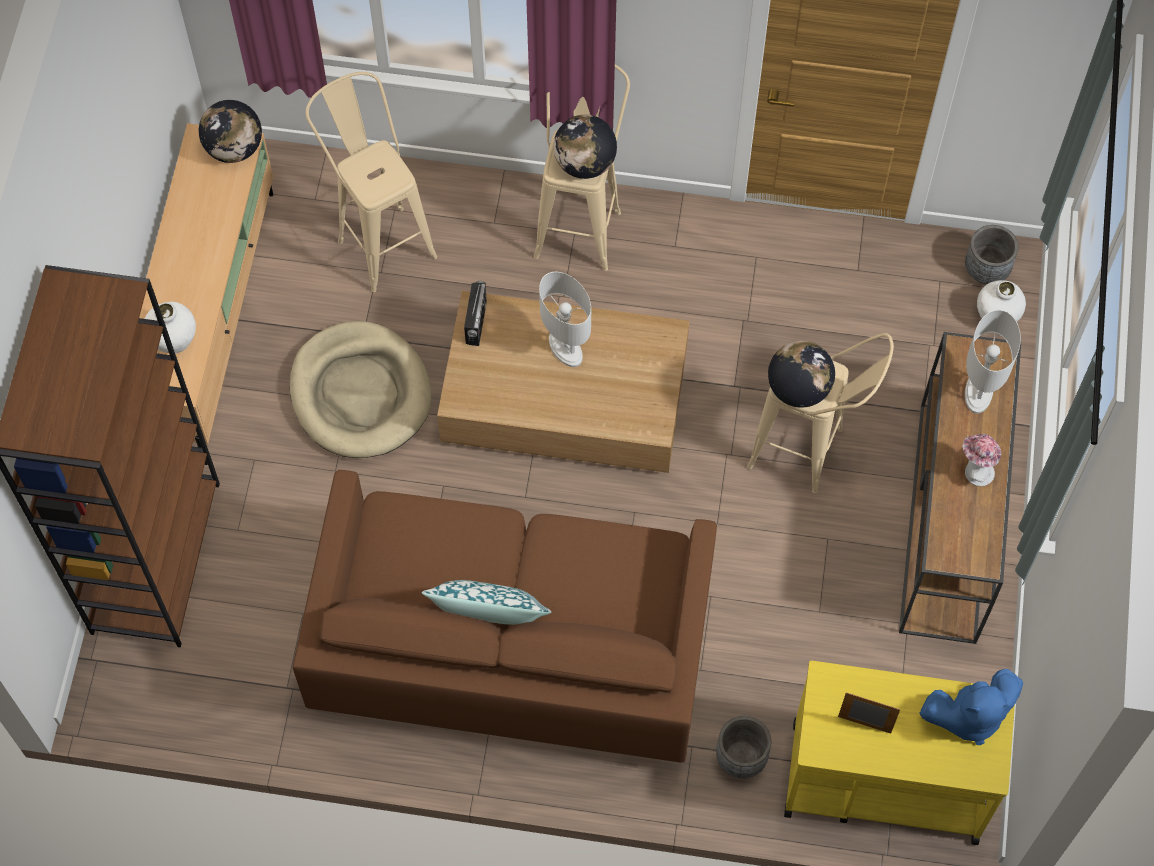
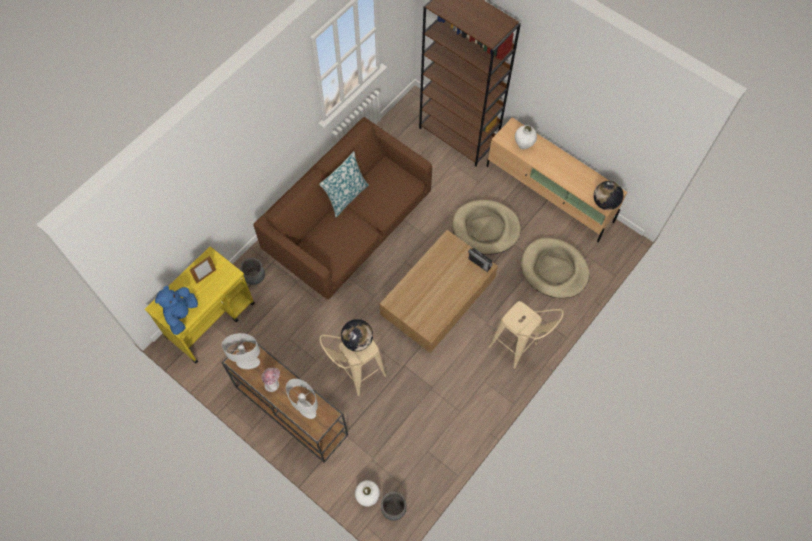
camera: 120 degrees right, 0 degrees up
(379, 238) = (554, 270): beige stool -> beige dog bed
(565, 348) = (447, 289): white table lamp -> white table lamp (248, 362)
(584, 163) = (517, 320): globe -> none

